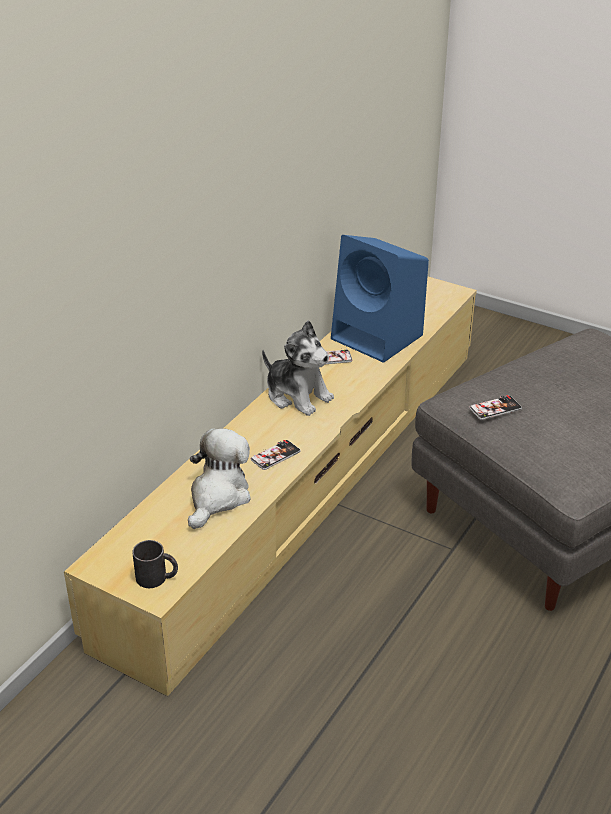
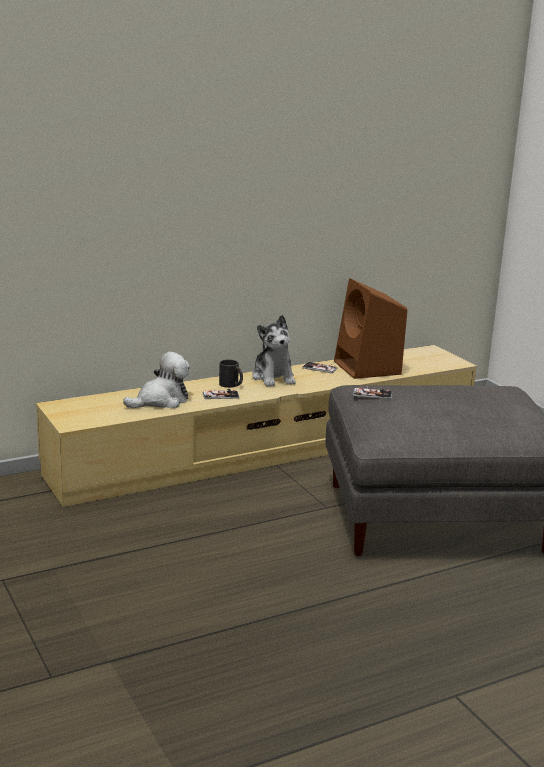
camera: 30 degrees right, 15 degrees down
(157, 578) = (80, 419): black mug -> black mug (231, 385)
(379, 337) = (368, 368): blue speaker -> brown speaker

